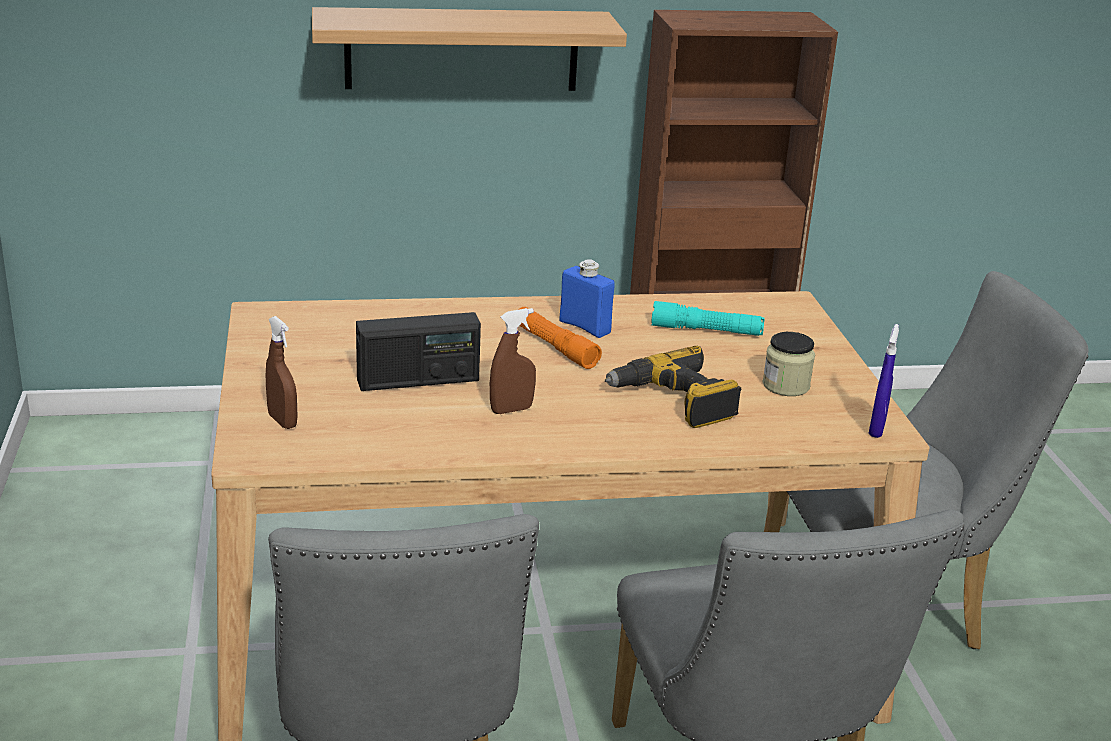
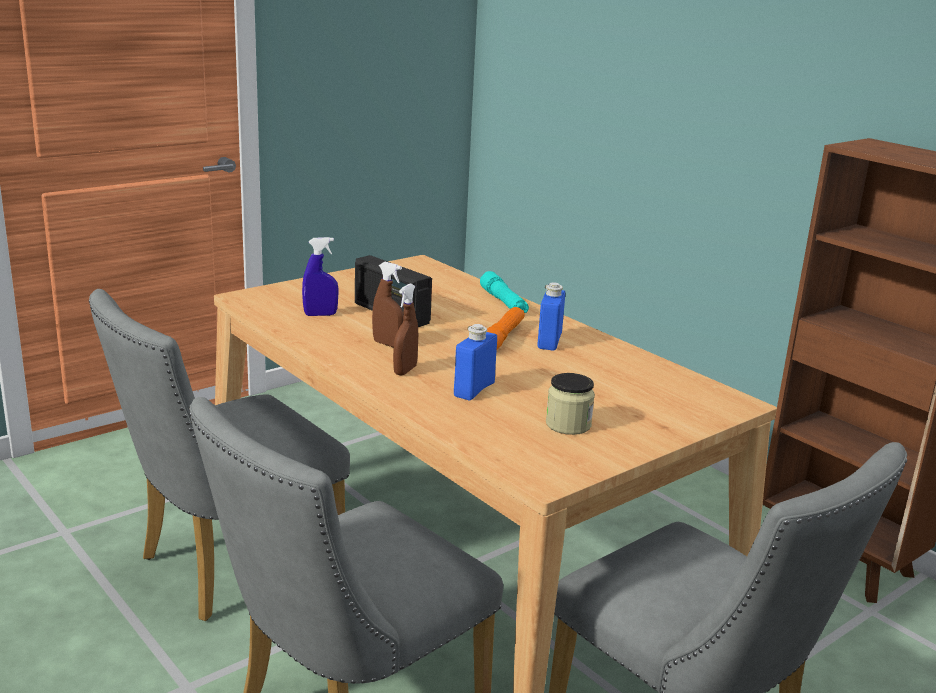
camera: 60 degrees right, 5 degrees down
(282, 421) = (292, 295): brown spray bottle -> brown spray bottle (405, 370)
(462, 49) = (720, 146): shelf -> none
(674, 402) = (474, 389): power drill -> blue bottle
(706, 331) = (617, 380): turquoise flashlight -> turquoise flashlight (503, 303)
(876, 429) = (545, 473): blue spray bottle -> blue spray bottle (320, 314)

